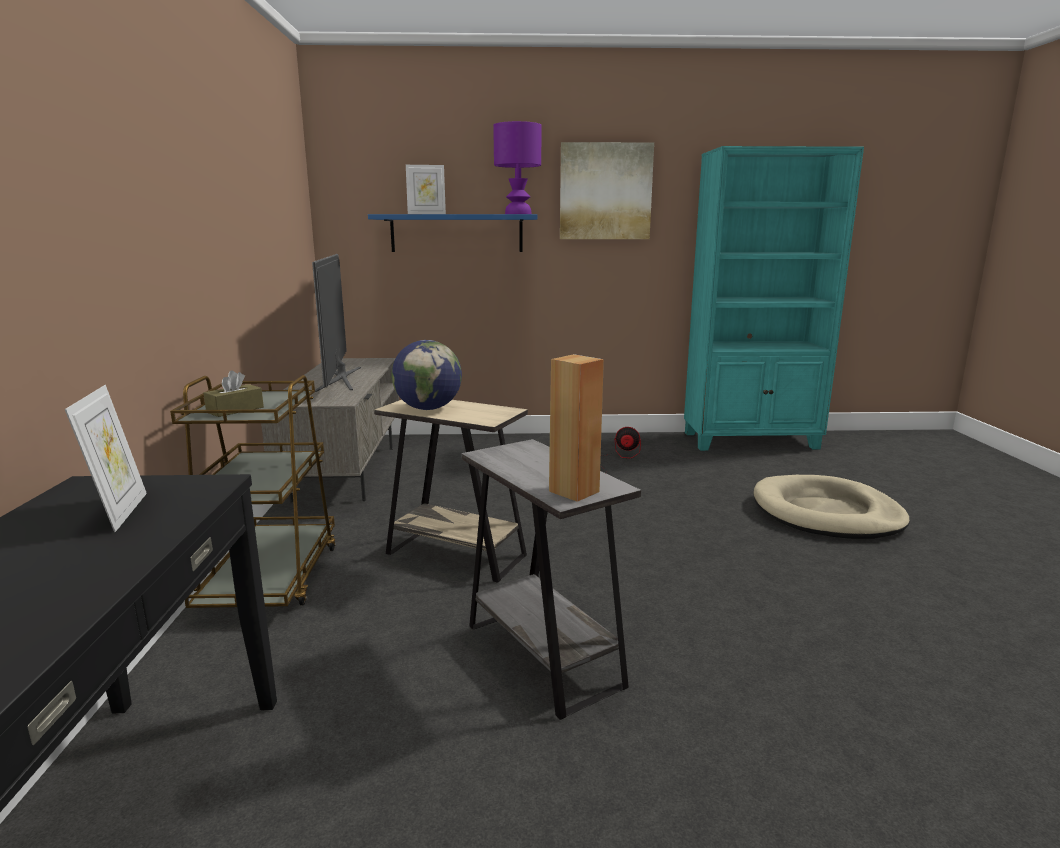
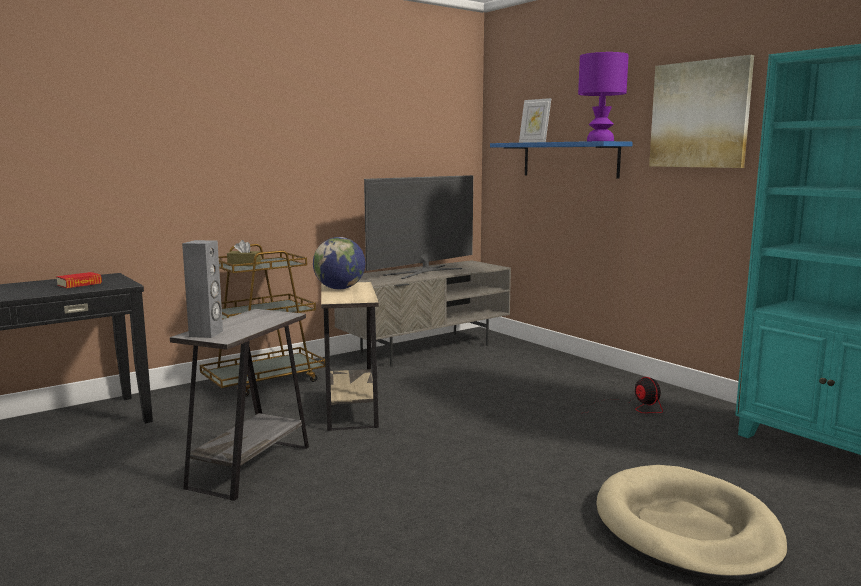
camera: 55 degrees right, 5 degrees down
(120, 512) = (79, 284): picture frame -> book
(574, 491) = (206, 334): brown speaker -> grey speaker

